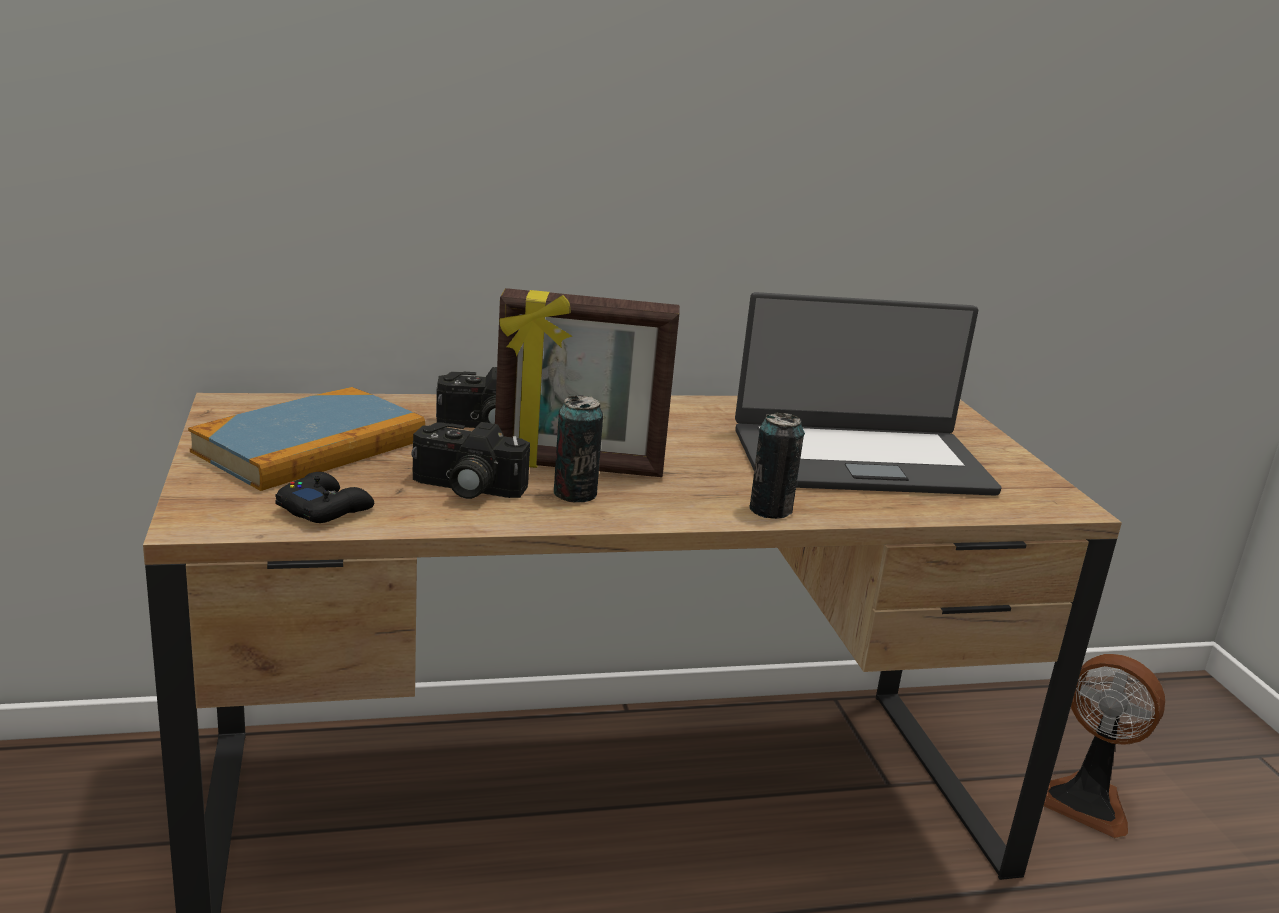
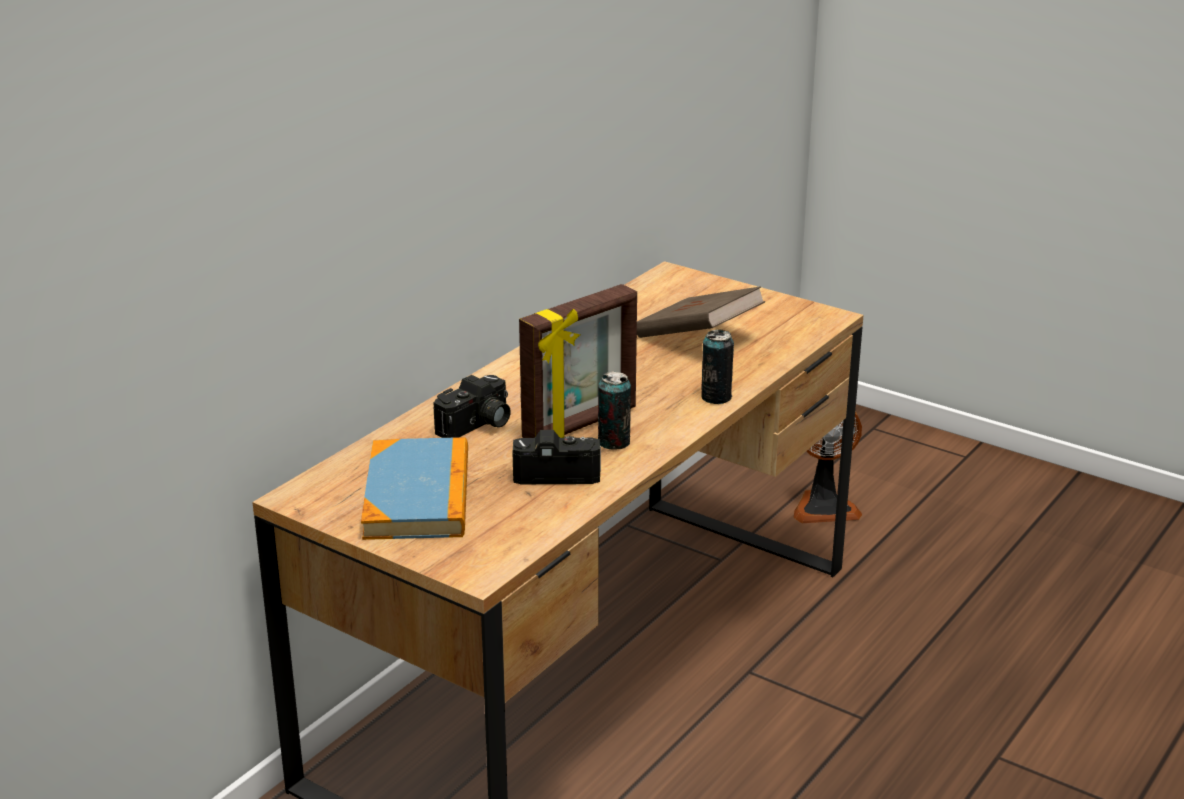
camera: 40 degrees left, 5 degrees up
(325, 509) = (519, 526): black game controller -> none
(465, 488) = (557, 472): camera -> camera turned 150 degrees counterclockwise
(859, 460) = (697, 339): laptop -> brown book

